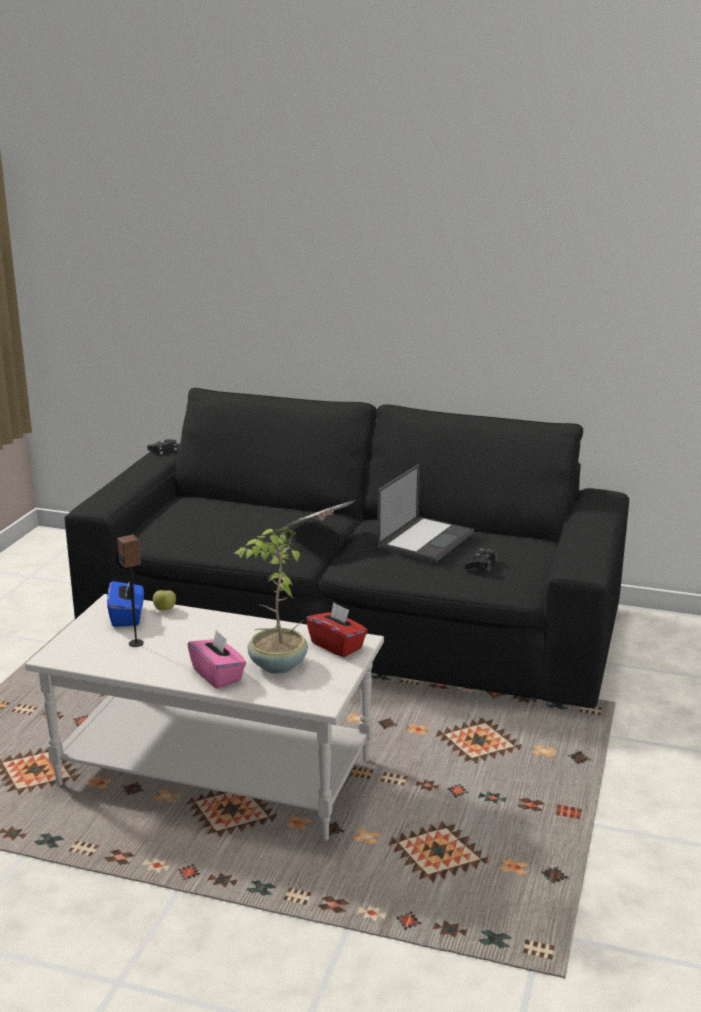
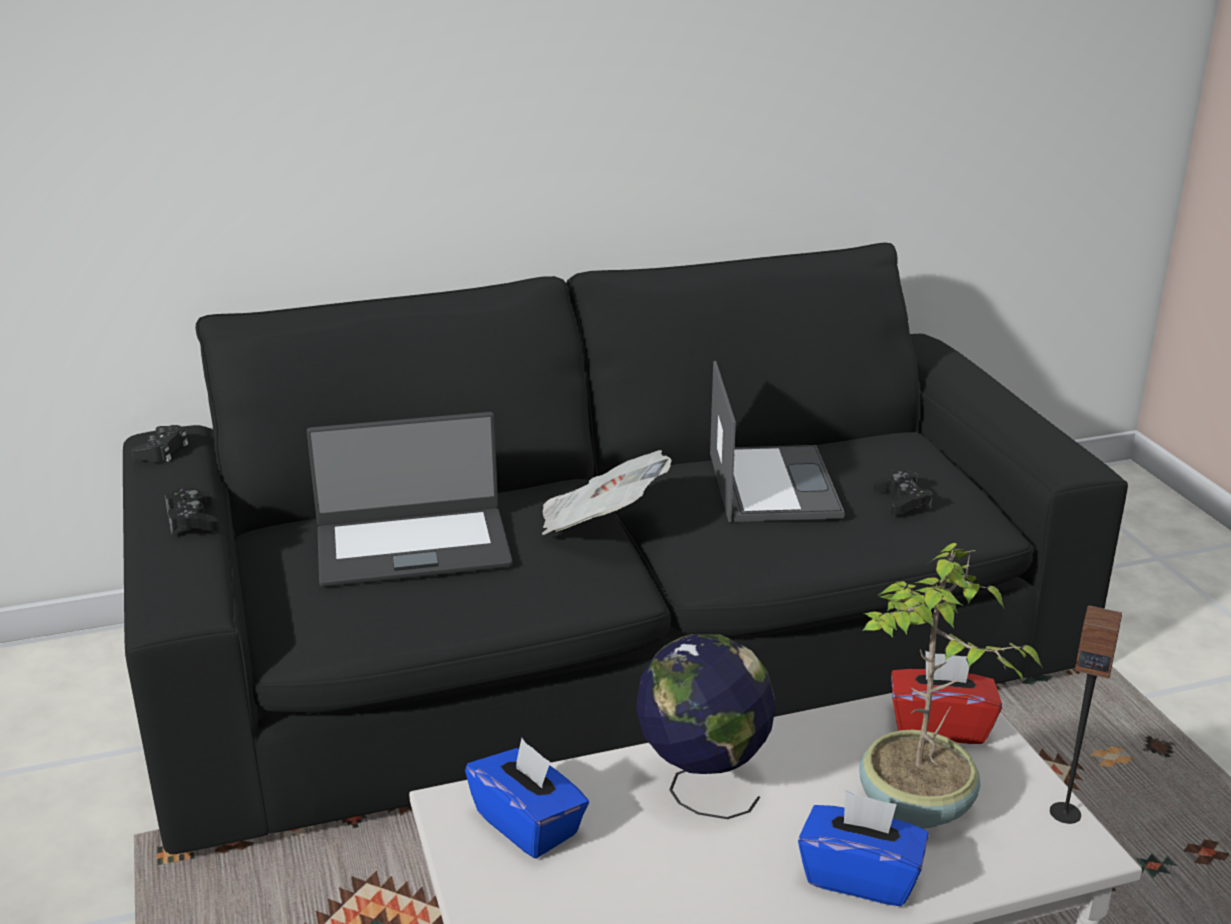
camera: 35 degrees left, 5 degrees up
(136, 643) = (627, 876): speaker -> speaker (1065, 812)
(138, 477) = (192, 520): none -> black game controller
(165, 609) = (573, 777): apple -> none
(206, 629) = (702, 787): none -> globe
(218, 675) = (860, 876): pink tissue box -> blue tissue box
(226, 517) = (412, 546): none -> laptop

